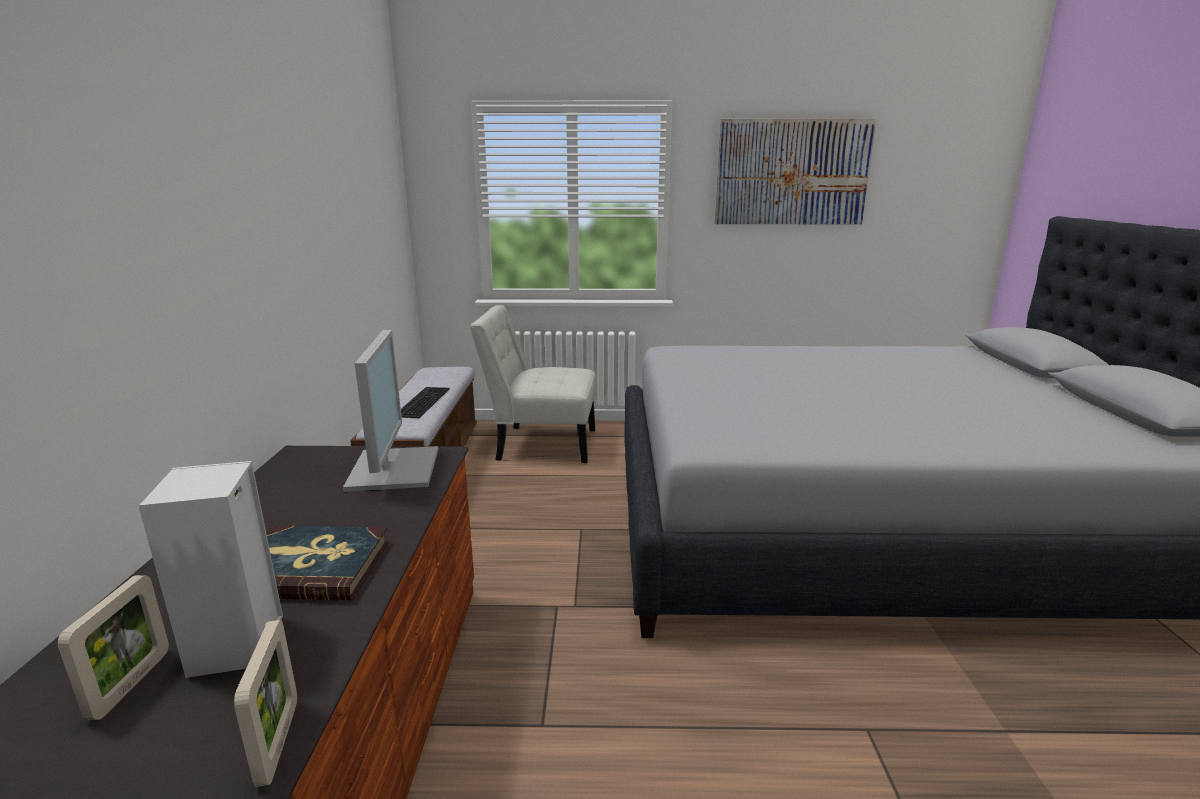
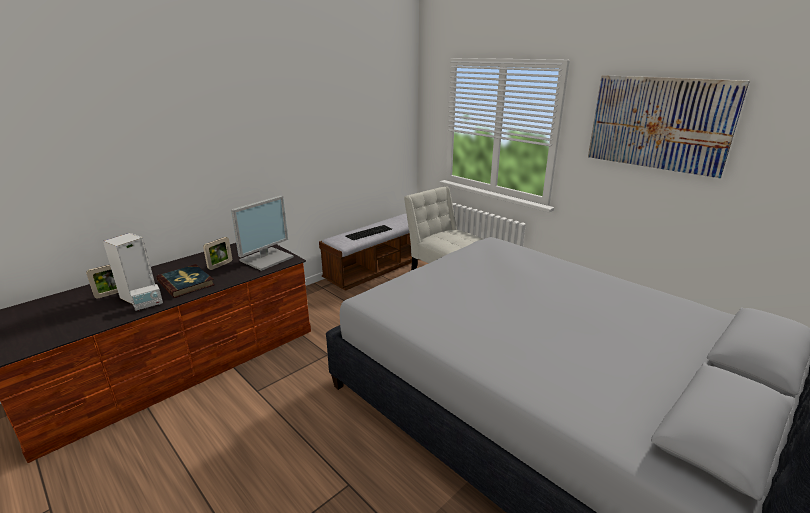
camera: 45 degrees right, 5 degrees up
(278, 742) = (103, 323): picture frame -> picture frame (220, 265)
(319, 644) = (148, 305): none -> radio

